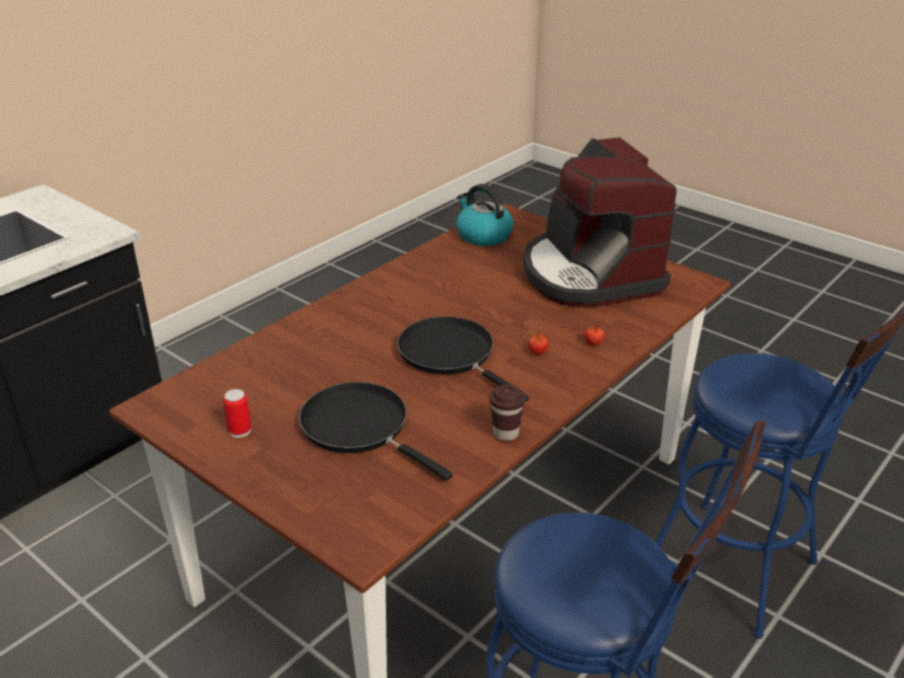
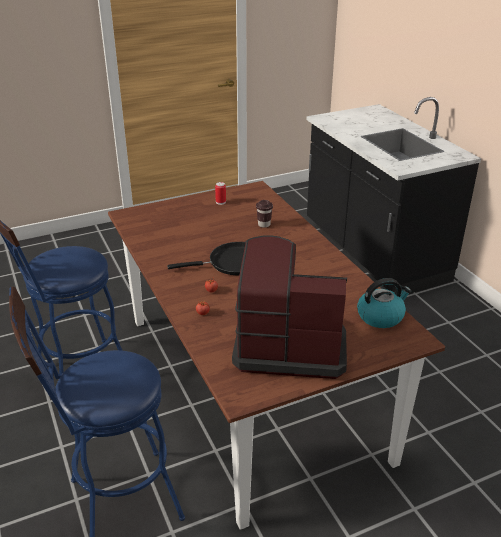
camera: 115 degrees right, 0 degrees up
(360, 427) = (196, 227): black frying pan -> none
(505, 433) = (154, 260): brown cup -> brown cup (264, 224)

